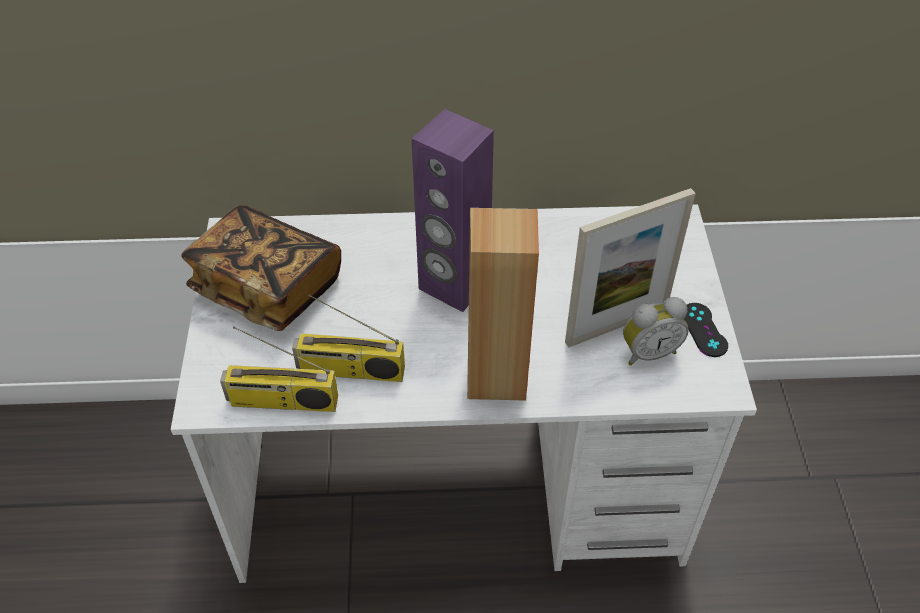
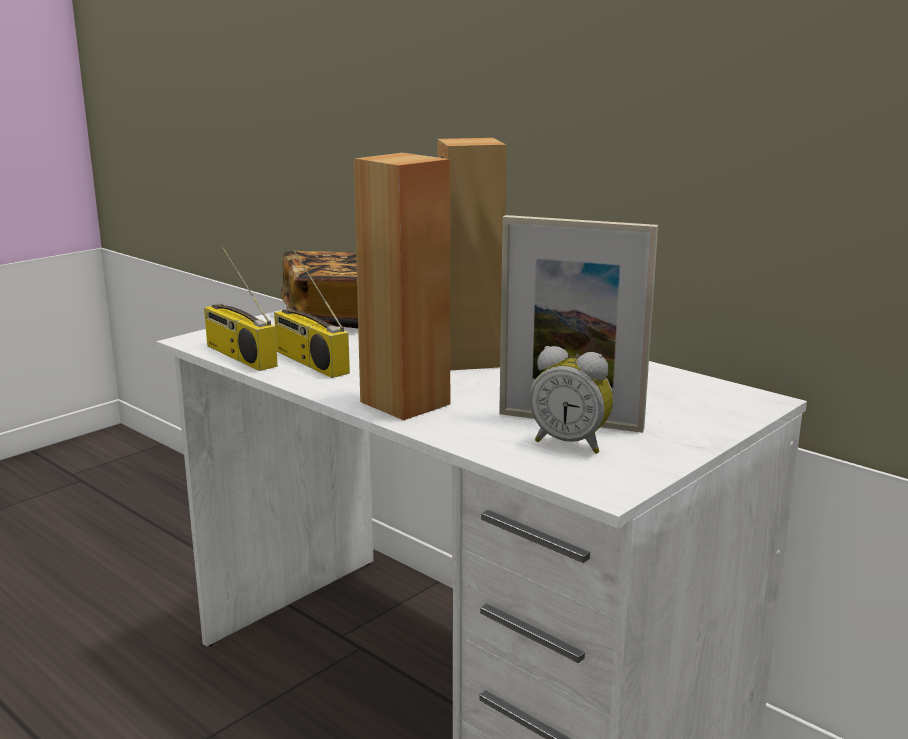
camera: 45 degrees right, 30 degrees down
(453, 286) = (468, 359): purple speaker -> brown speaker
(704, 330) = (659, 455): black game controller -> none

